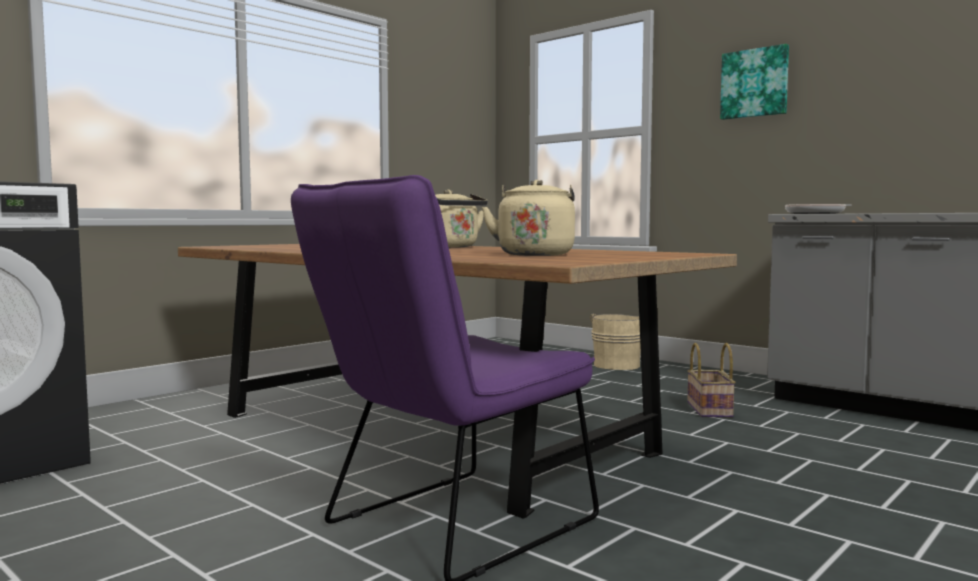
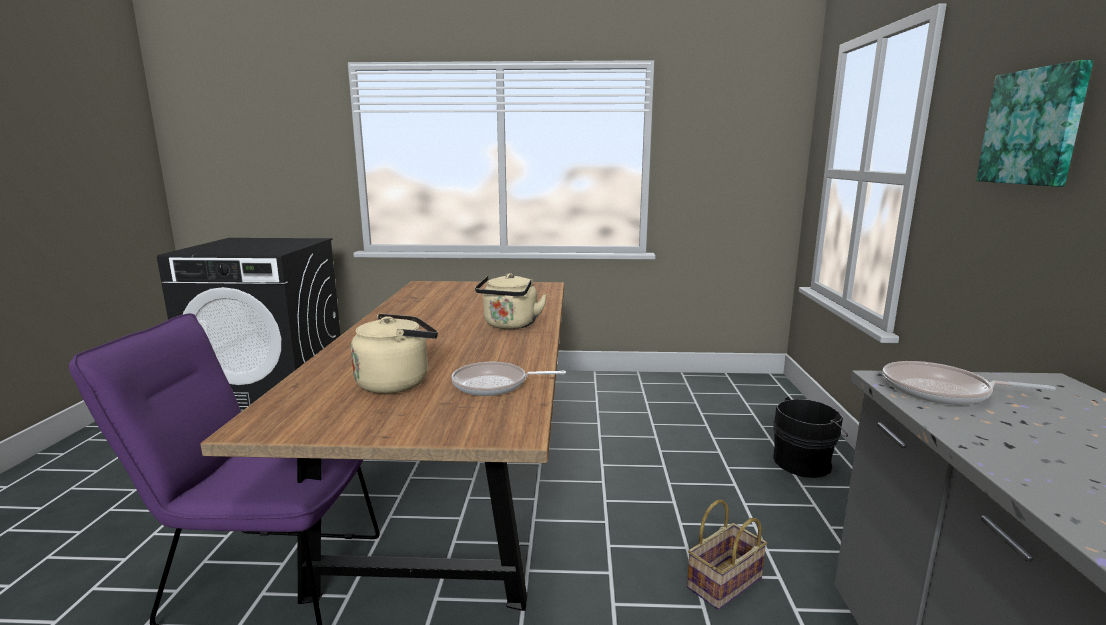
camera: 50 degrees right, 10 degrees up
(595, 251) = (494, 385): none -> frying pan
(617, 365) = (804, 463): beige bucket -> black bucket

